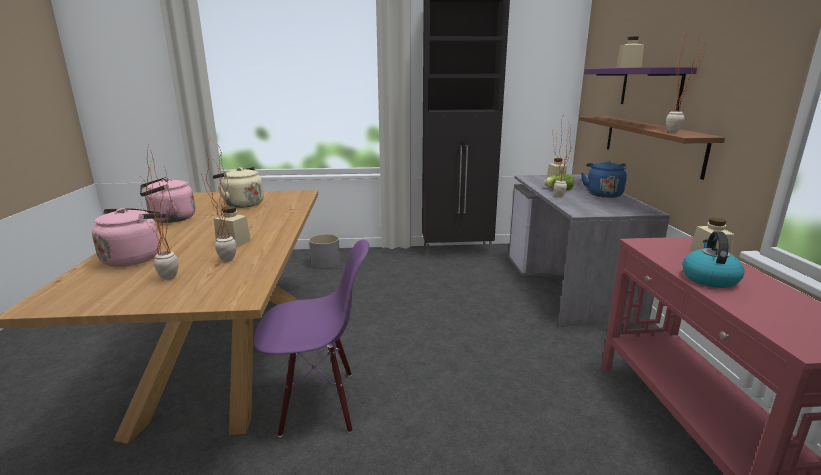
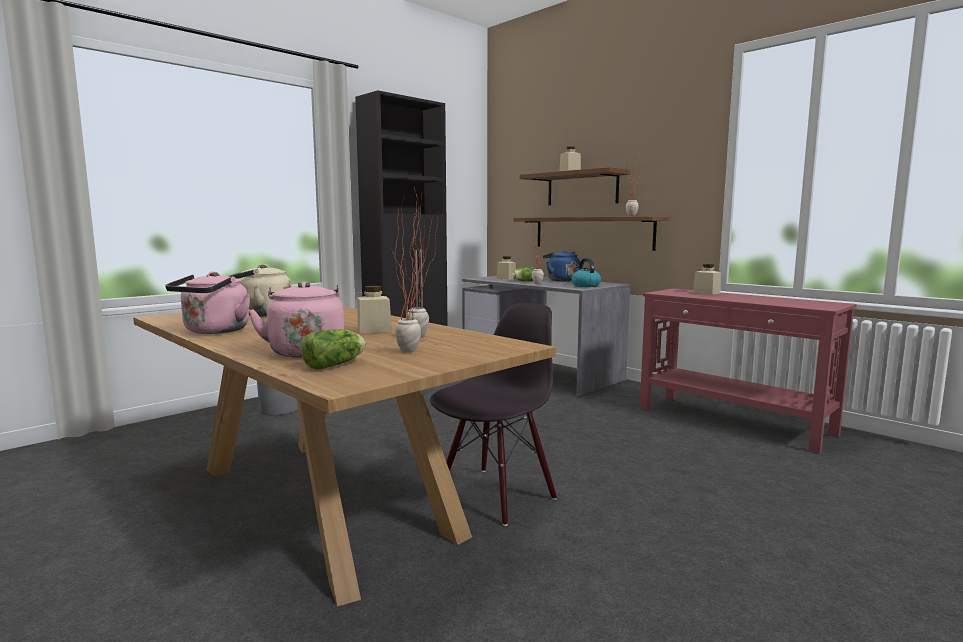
camera: 40 degrees left, 10 degrees down
(100, 280) = (336, 364): none -> lettuce
(318, 404) = (495, 495): purple chair -> black chair
(650, 87) = (582, 188): purple shelf -> brown shelf
(709, 278) = (730, 298): kettle -> kettle (585, 285)

